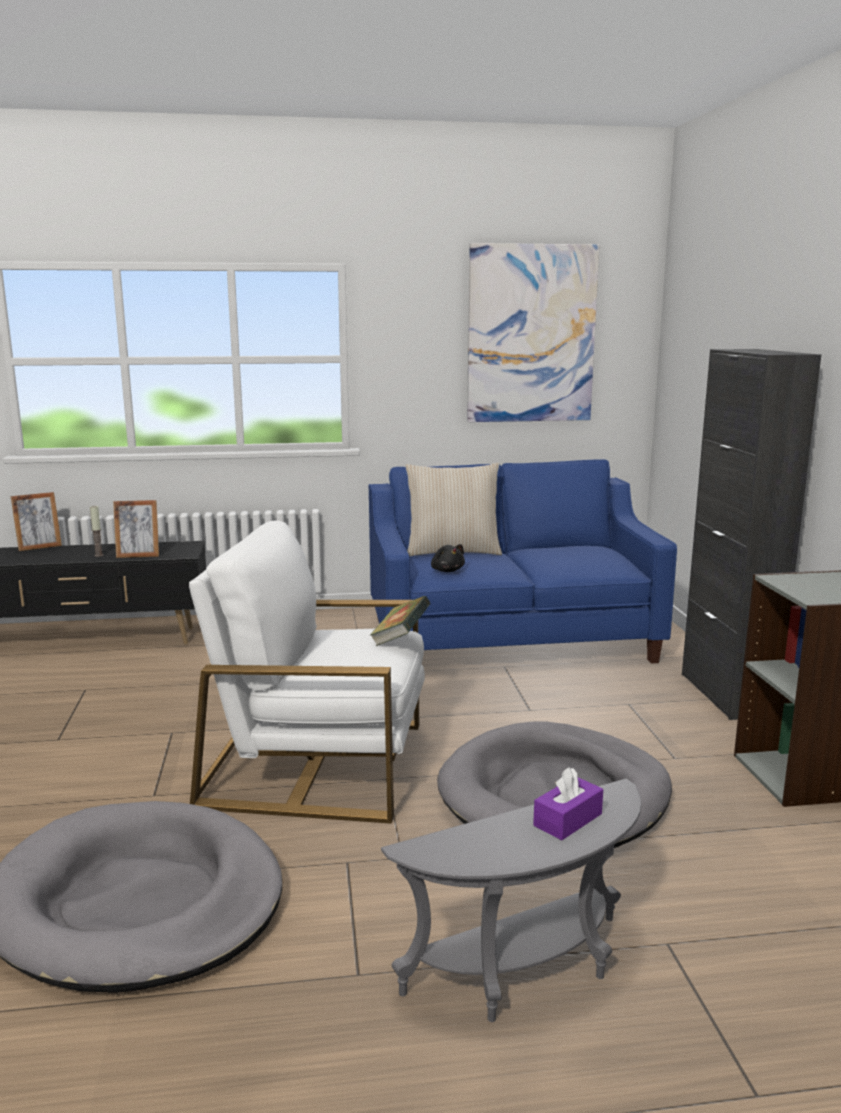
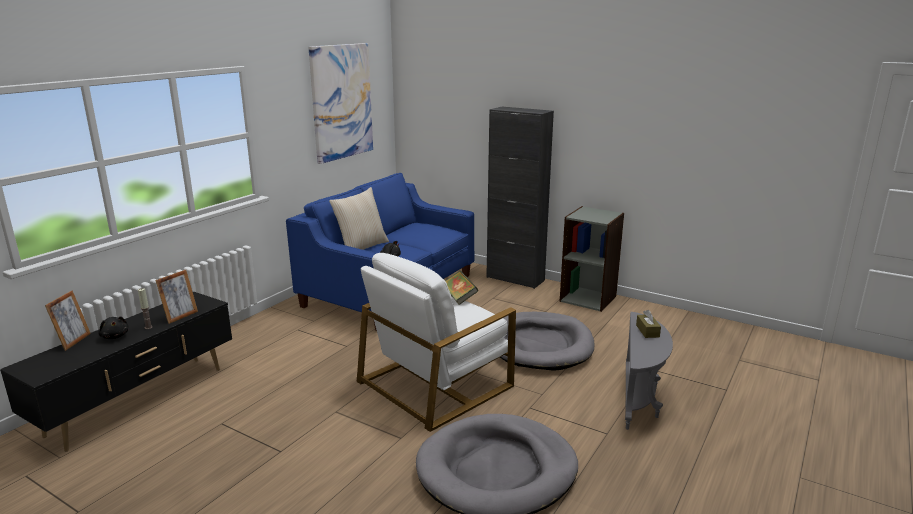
camera: 50 degrees left, 5 degrees up
(66, 553) = (115, 336): none -> black plush toy
(567, 820) = (647, 331): purple tissue box -> brown tissue box

